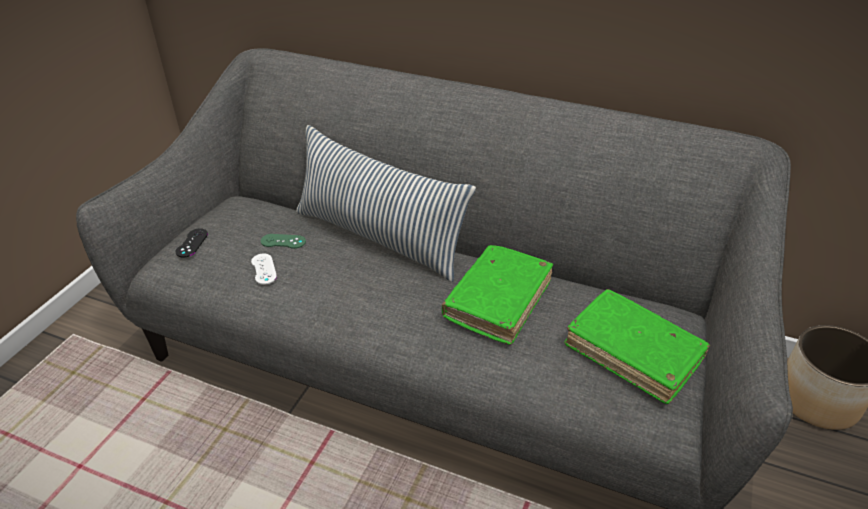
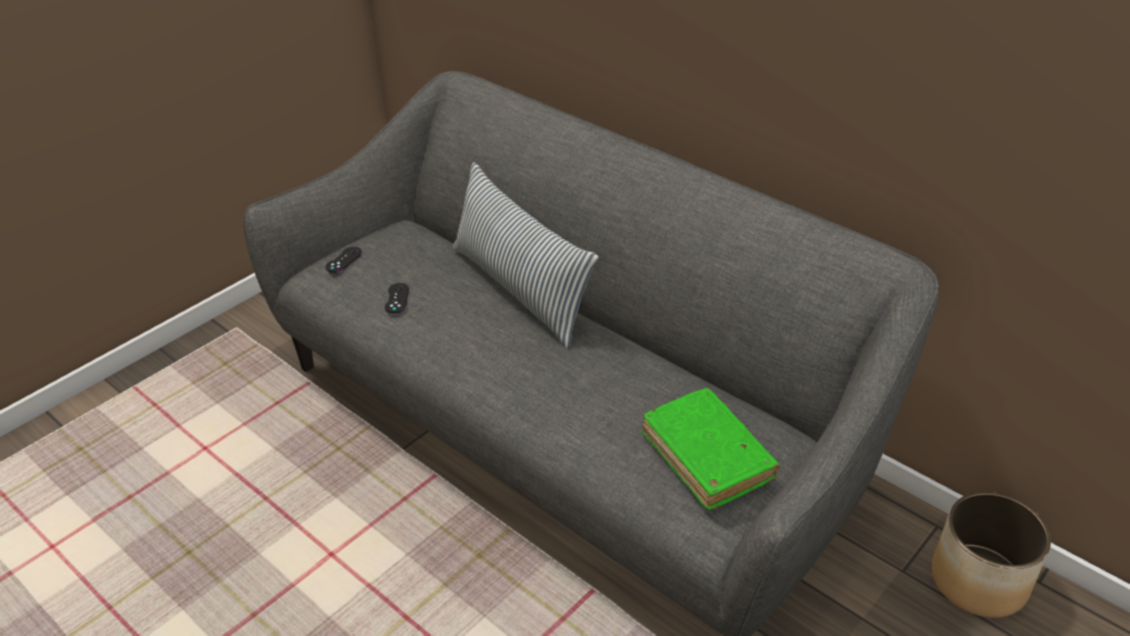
camera: 20 degrees right, 0 degrees up
(263, 269) = (397, 298): white game controller -> black game controller
(283, 241) = (426, 275): green game controller -> none
(498, 301) = (602, 377): green book -> none

